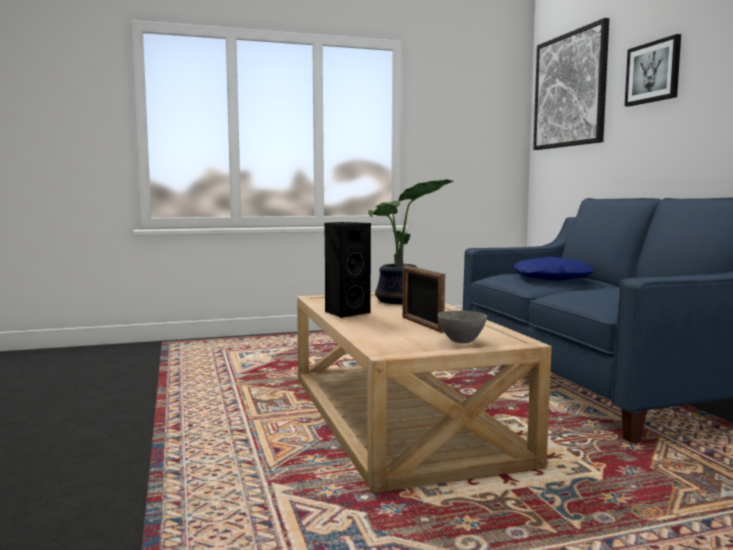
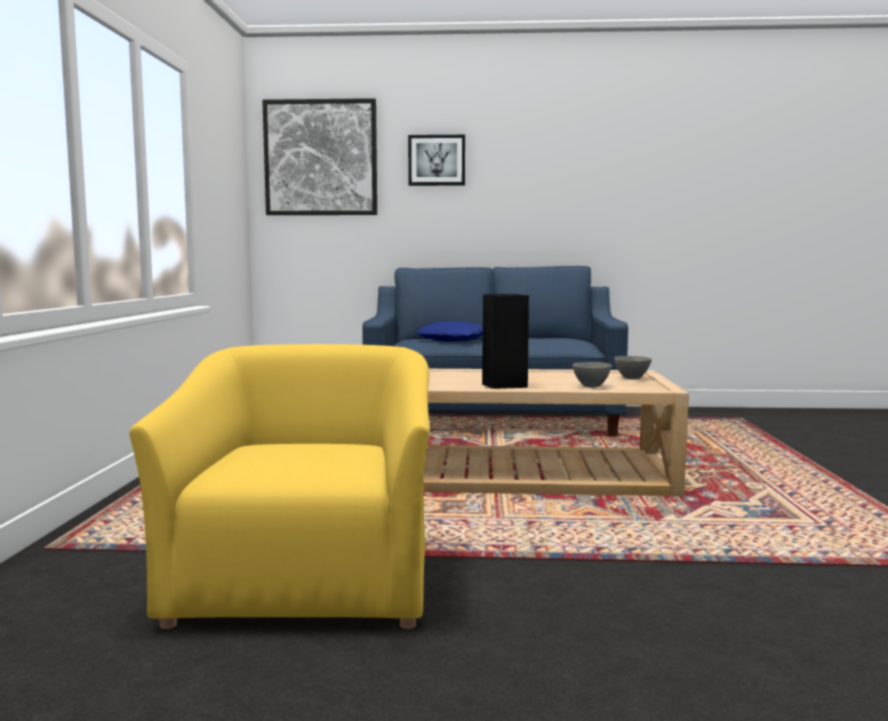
camera: 70 degrees left, 0 degrees up
(111, 391) = (306, 582): none -> yellow armchair
(381, 332) = (591, 386): none -> grey bowl
(400, 301) = (451, 375): potted plant -> none
(421, 324) = (565, 379): picture frame -> none

